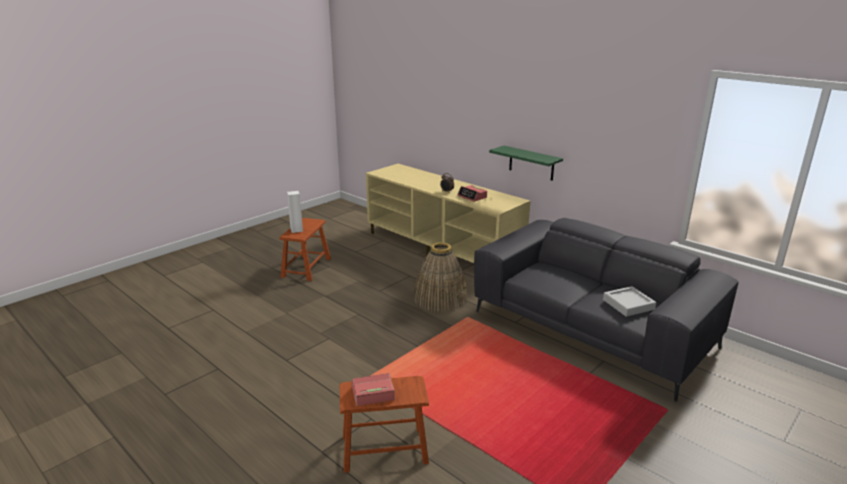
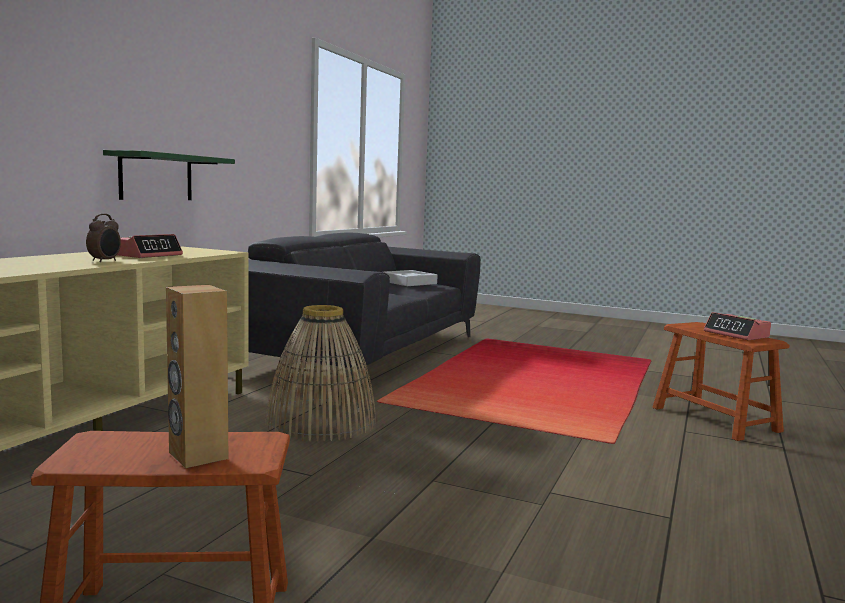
camera: 110 degrees left, 15 degrees down
(296, 230) = (197, 455): white speaker -> brown speaker

